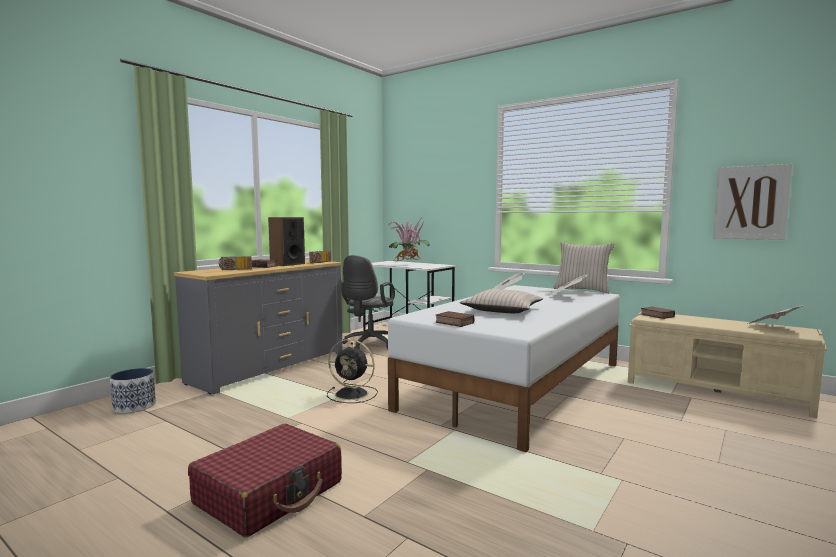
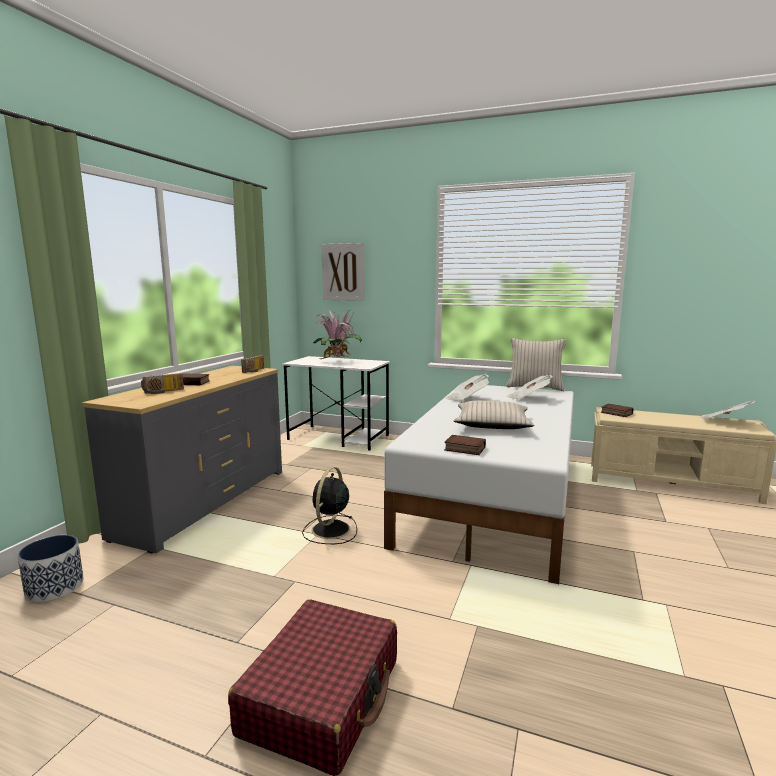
camera: 15 degrees left, 5 degrees up
(287, 264) = (217, 376): speaker -> none
(353, 394) = (330, 530): black fan -> black fan turned 105 degrees clockwise
(368, 345) = (304, 457): grey office chair -> none
(750, 202) = (698, 300): picture -> picture (343, 272)

